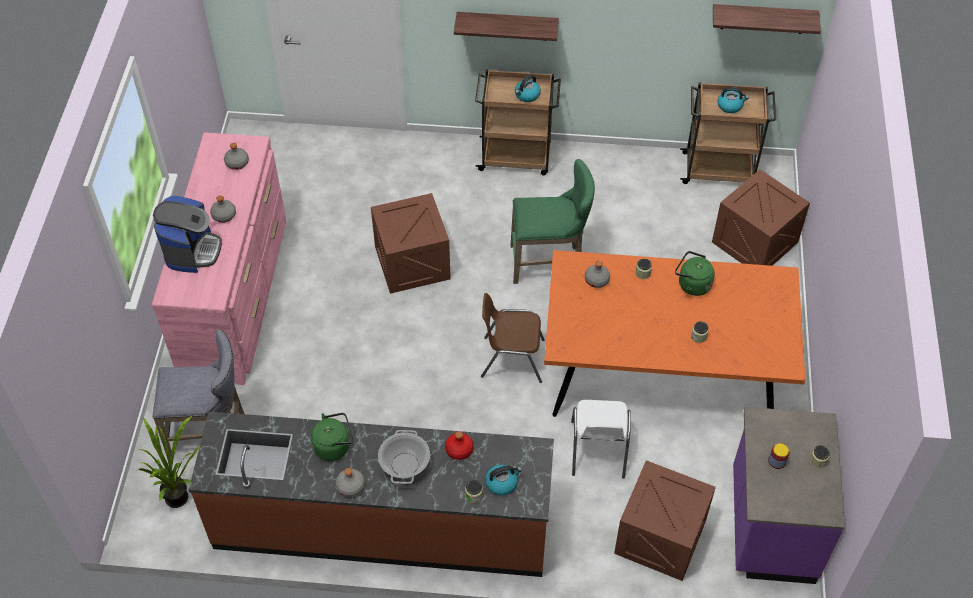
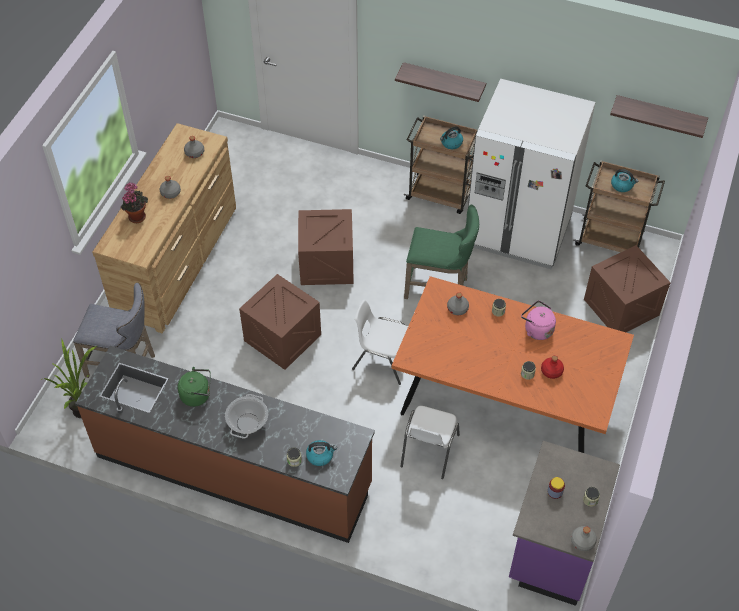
camera: 15 degrees right, 0 degrees up
(192, 250) = (137, 216): coffee machine -> potted plant
(235, 294) = (178, 259): pink dresser -> brown dresser
(350, 486) = (199, 430): grey bottle -> grey bottle (582, 541)
(459, 449) = (295, 421): red bottle -> red bottle (552, 371)
(511, 358) = (382, 359): brown chair -> white chair
(615, 181) = (518, 231): none -> white fridge
(660, 537) = (457, 534): crate -> crate (282, 337)
(692, 284) = (537, 329): green kettle -> pink kettle

